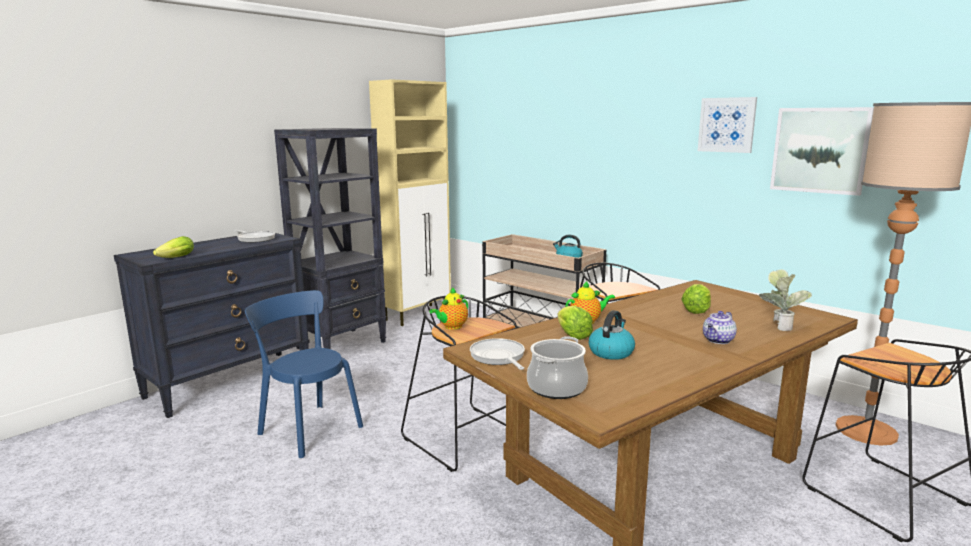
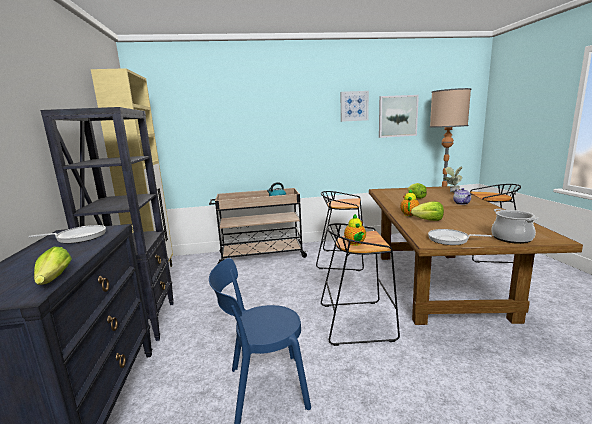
camera: 50 degrees left, 0 degrees up
(611, 352) = (462, 219): kettle -> none

